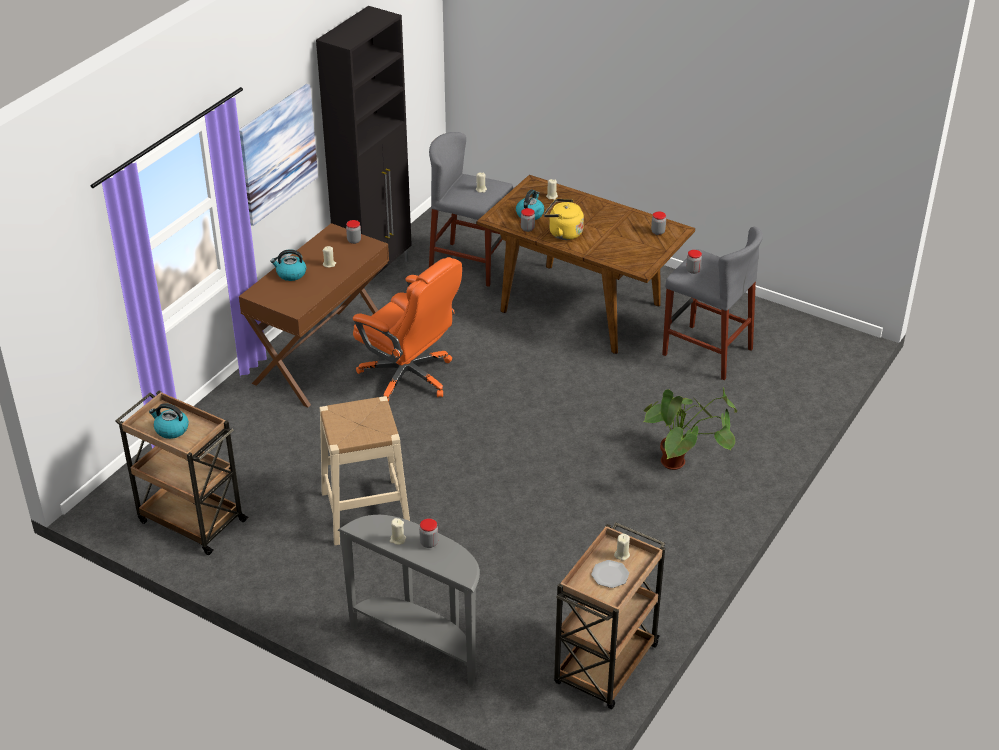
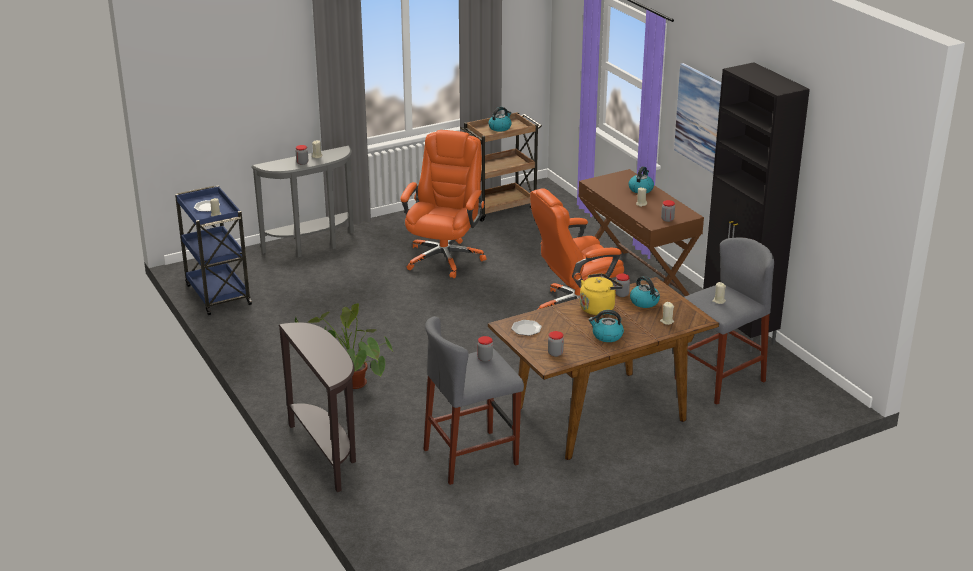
camera: 120 degrees right, 10 degrees down
(365, 511) = (445, 258): beige stool -> orange office chair
(605, 216) = (607, 336): none -> kettle
(605, 666) = (217, 294): brown cart -> blue cart
(635, 256) = (526, 329): none -> plate
(786, 430) = (327, 453): none -> brown console table

